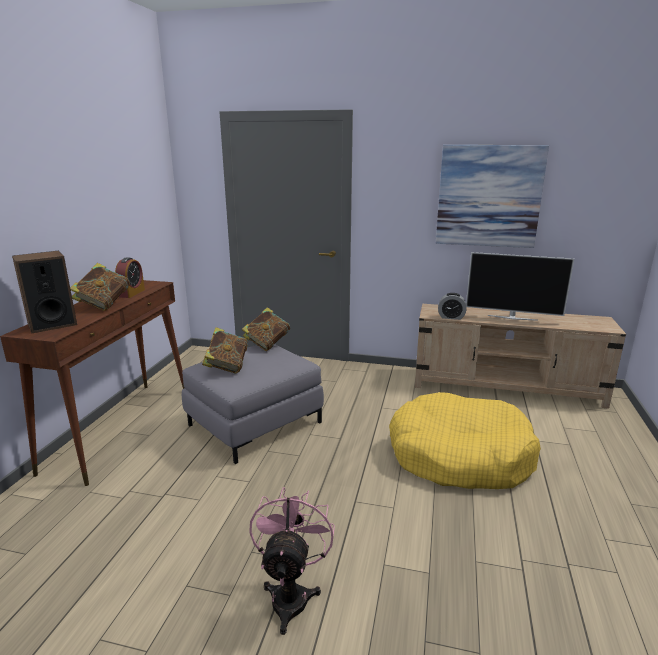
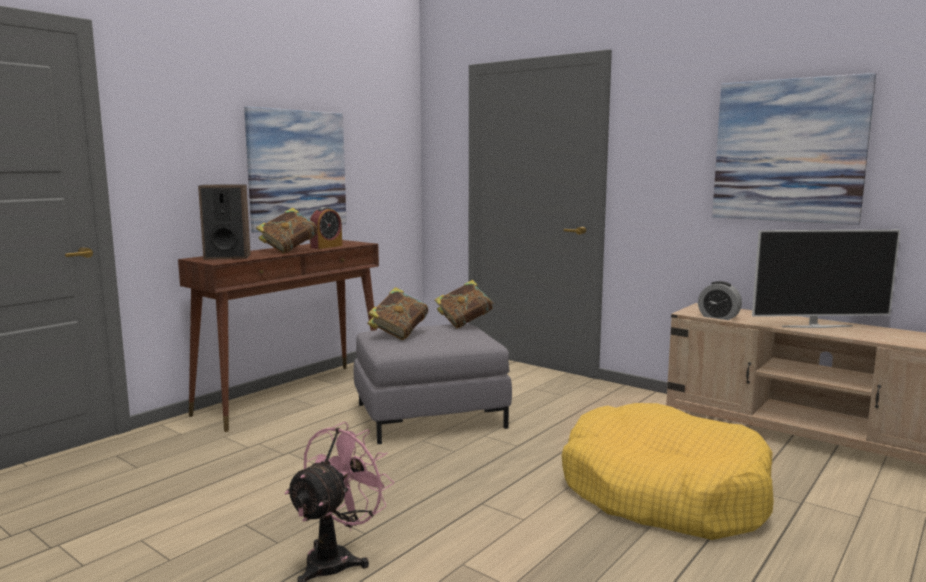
camera: 25 degrees right, 10 degrees down
(86, 221) = (297, 170): none -> picture
(512, 317) = (816, 326): television -> television turned 45 degrees counterclockwise

